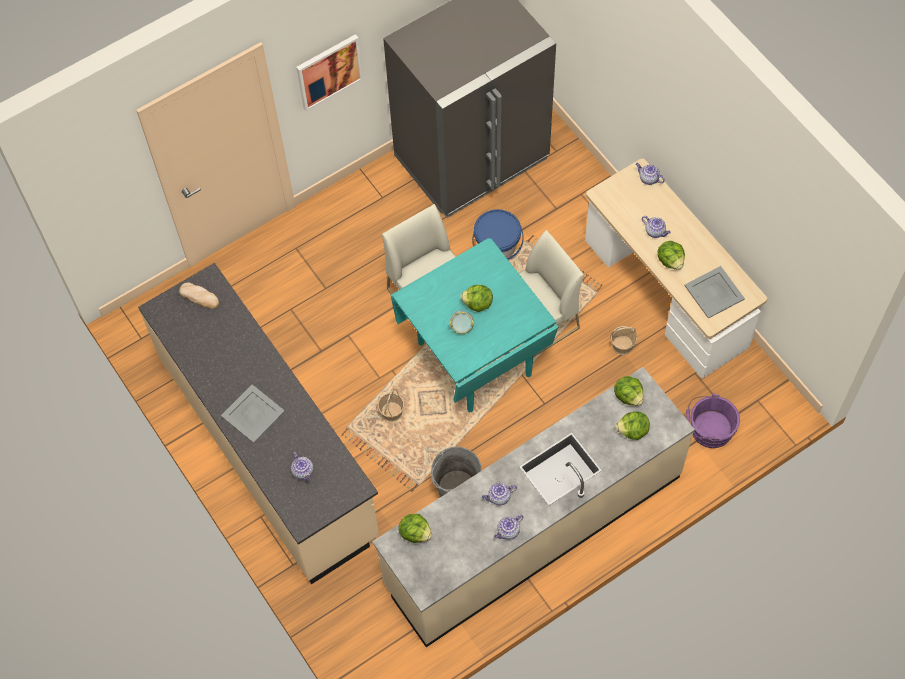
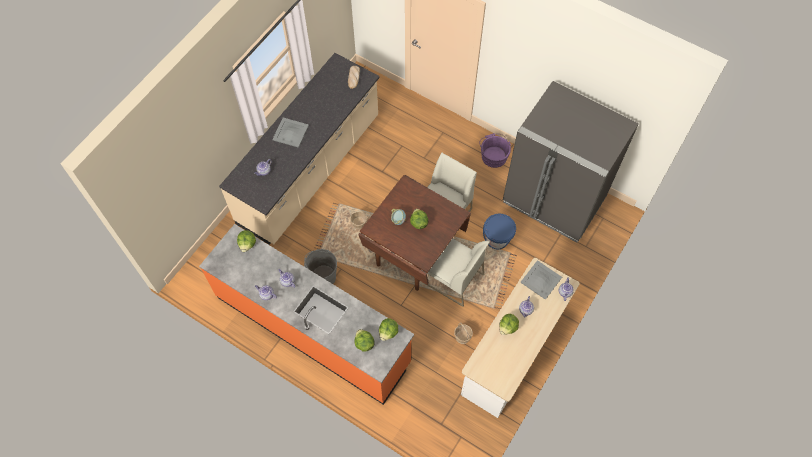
camera: 65 degrees right, 0 degrees up
(329, 71) = (516, 65): picture -> none
(475, 358) = (414, 254): turquoise dining table -> brown dining table
(532, 530) = (313, 329): beige counter -> orange counter
(708, 429) = (426, 412): purple bucket -> purple bucket (493, 155)
(714, 292) = (497, 364): grey tray -> grey tray (541, 280)

